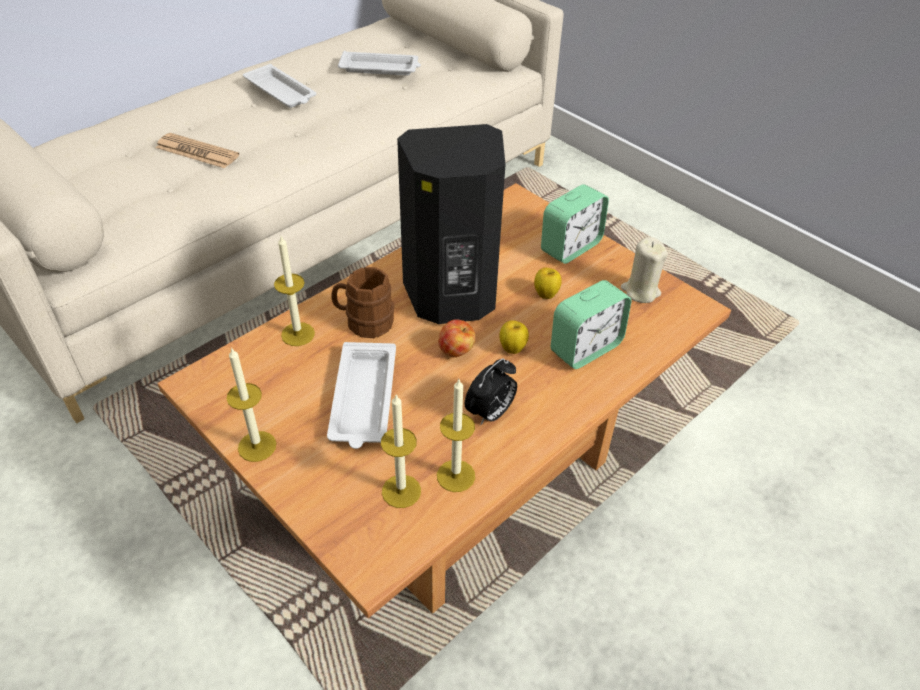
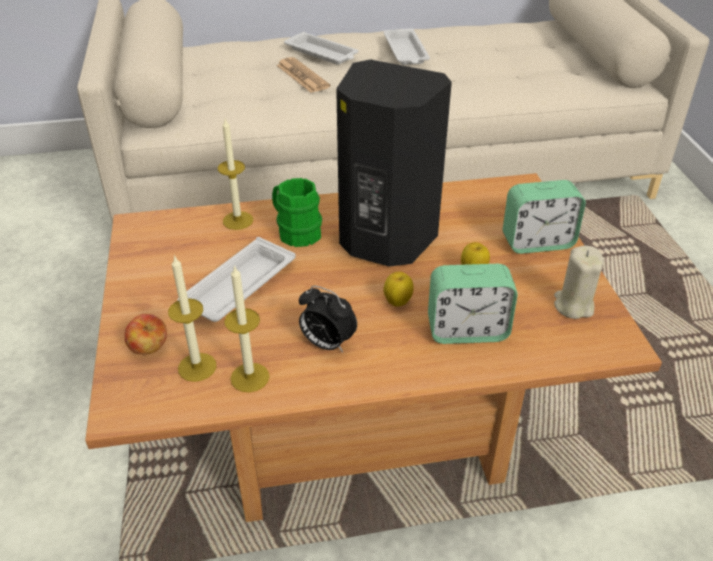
camera: 35 degrees right, 5 degrees down
(257, 446) = (131, 285): candle -> none
(364, 322) = (295, 232): brown mug -> green mug
(380, 68) = (507, 55): white tray -> white tray (322, 53)
(456, 351) = (347, 283): apple -> apple (149, 349)
(490, 413) = (326, 344): alarm clock -> alarm clock turned 45 degrees clockwise

